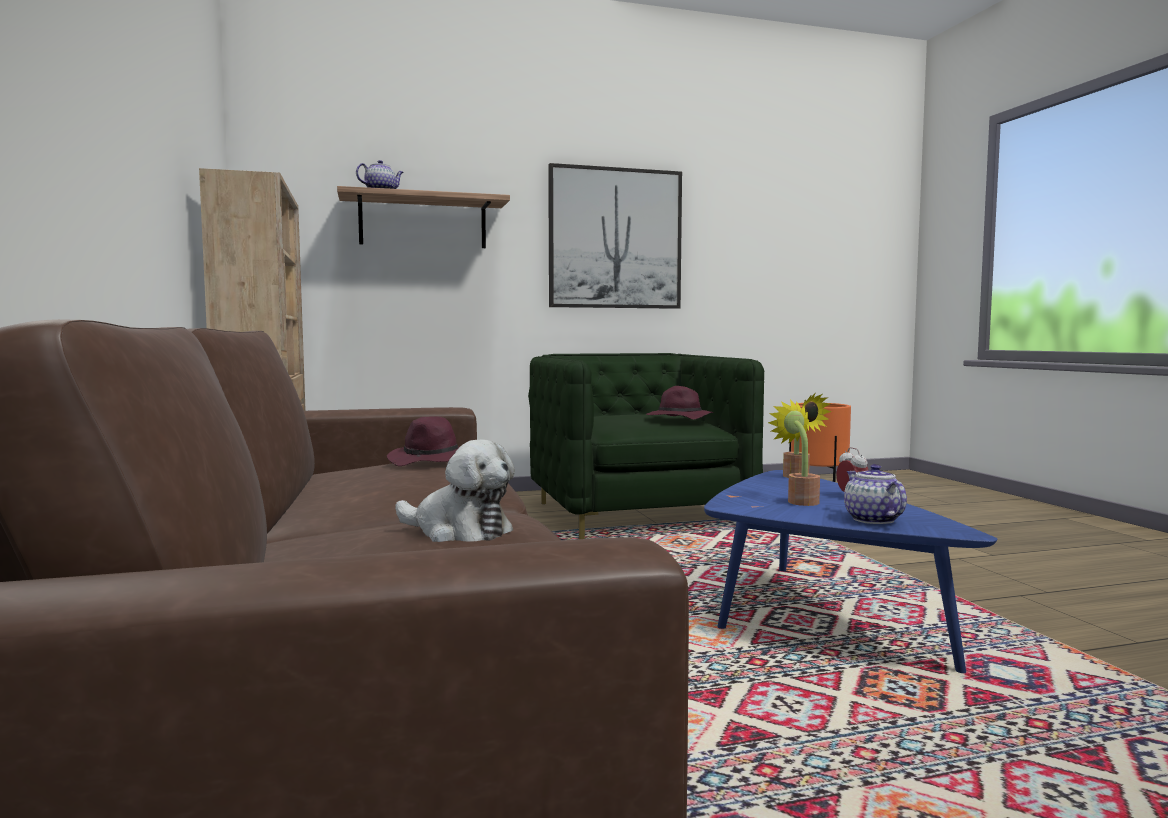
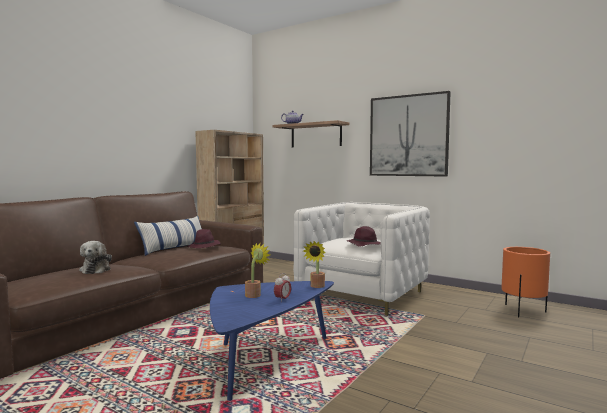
camera: 50 degrees right, 0 degrees up
(336, 481) = (174, 249): none -> pillow
(637, 515) = (362, 295): green armchair -> white armchair
(871, 519) = (231, 309): teapot -> none

